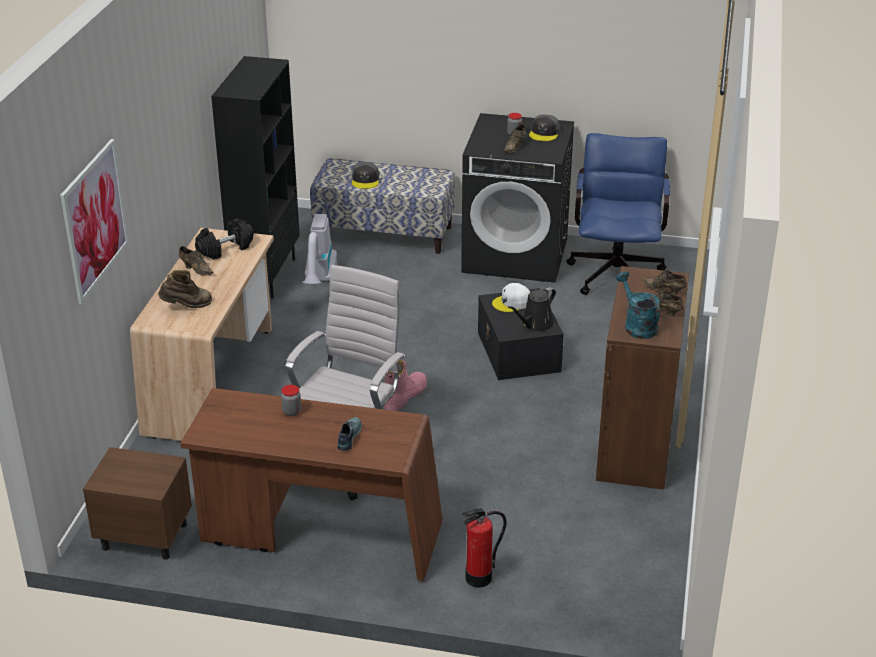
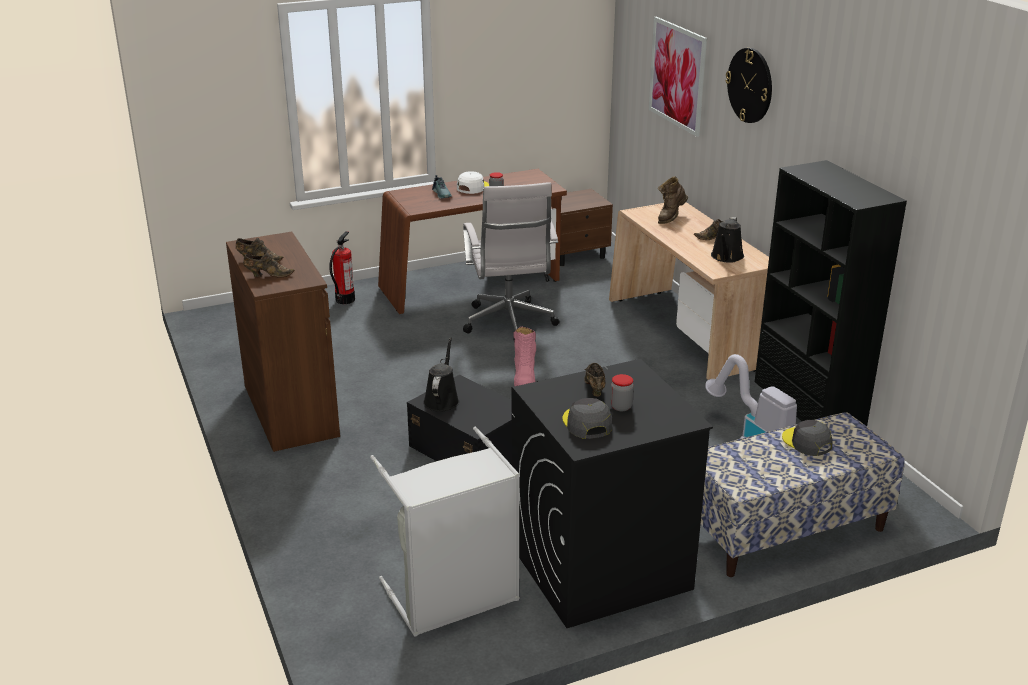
camera: 145 degrees right, 5 degrees down
(150, 126) = (750, 85): none -> wall clock
(225, 249) = (726, 257): black dumbbell -> black watering can
(512, 302) = (488, 413): white cap -> white cap (472, 187)
(616, 270) = (454, 599): blue office chair -> grey laundry basket
(637, 326) = (273, 245): turquoise watering can -> none

